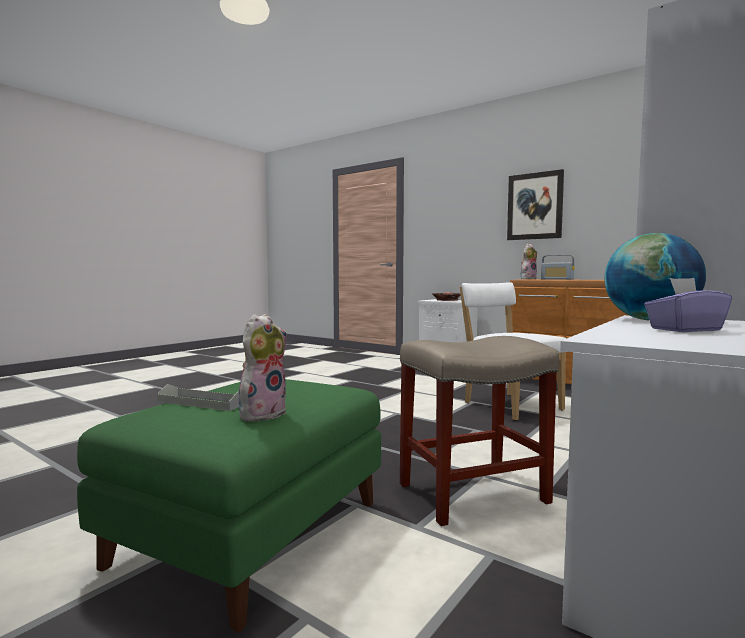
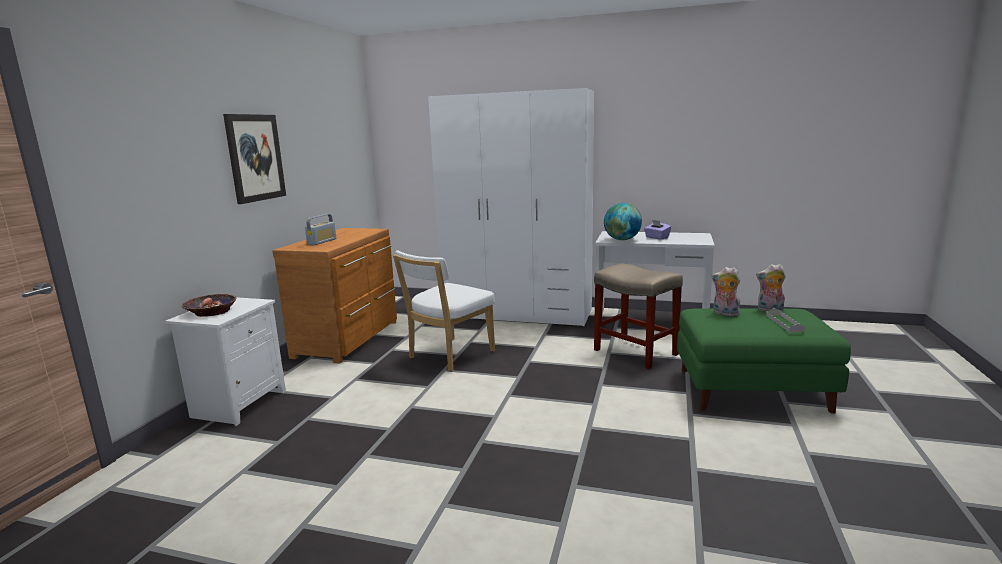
camera: 110 degrees left, 10 degrees up
(528, 279) = (309, 248): plush toy -> plush toy (724, 313)

